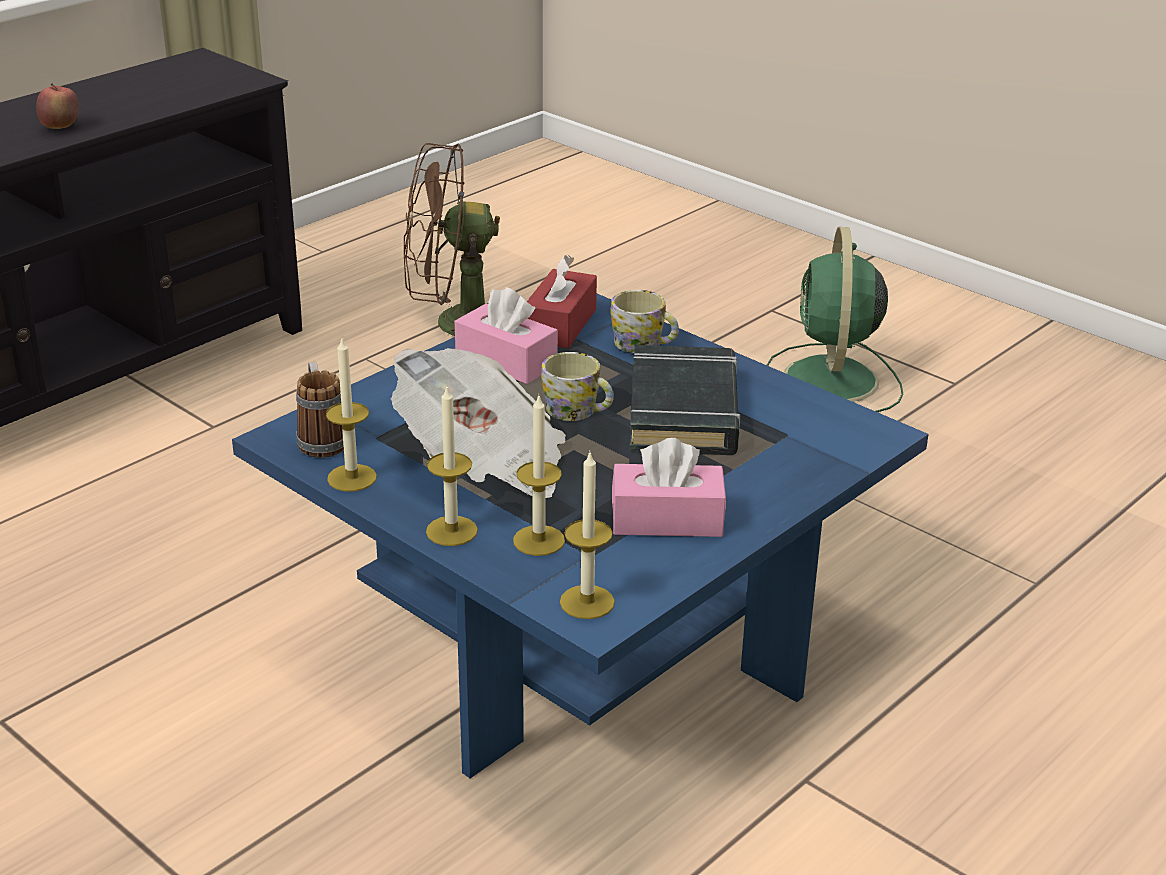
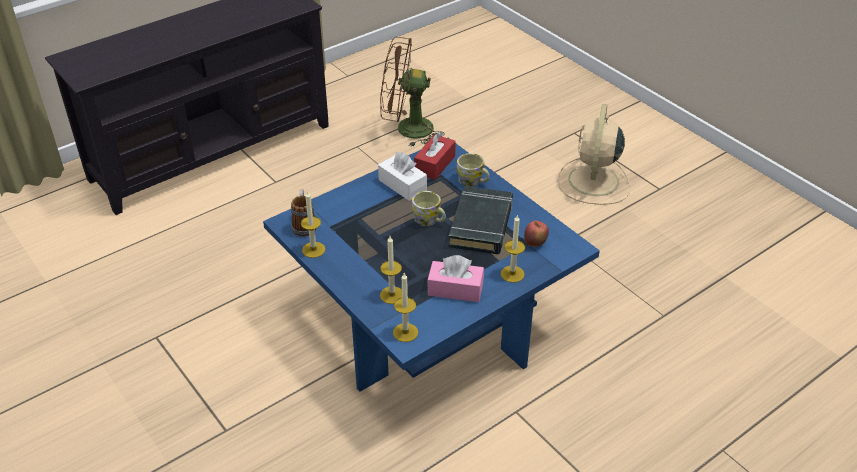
camera: 10 degrees right, 10 degrees up
(60, 127) = (204, 34): apple -> apple (535, 243)
(451, 531) = (353, 285): candle -> candle (512, 274)
(483, 463) = (376, 247): newspaper -> none
(506, 361) = (402, 185): pink tissue box -> white tissue box
(831, 382) = (593, 182): green fan -> beige fan

